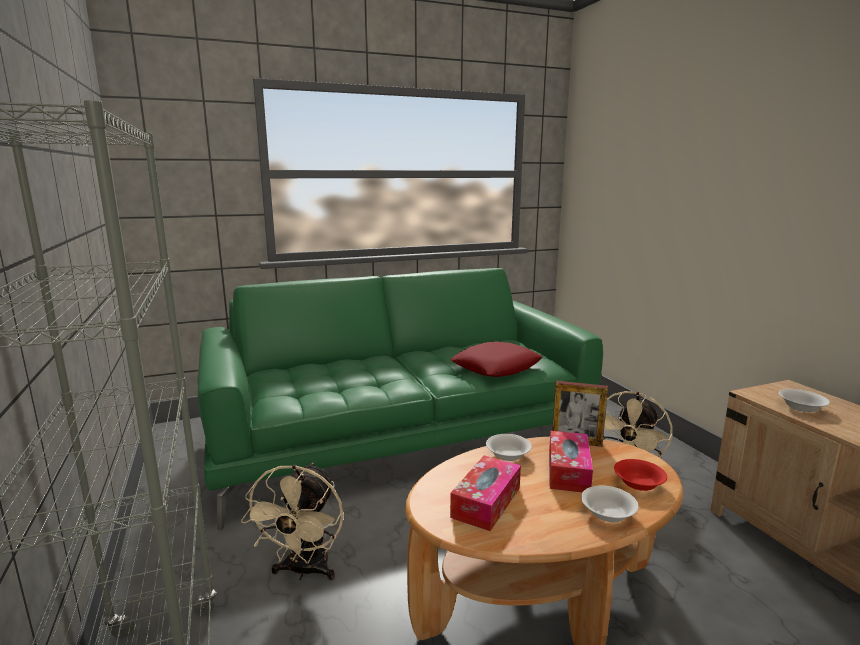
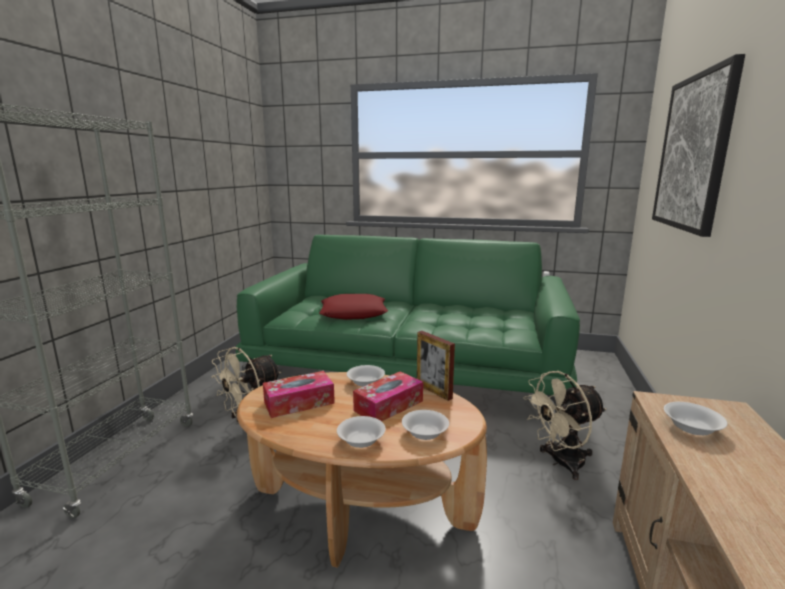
camera: 35 degrees right, 0 degrees up
(496, 367) = (473, 326): red pillow -> red pillow (353, 313)
(638, 484) = (424, 433): red bowl -> white bowl
(655, 179) = (693, 153): none -> picture

